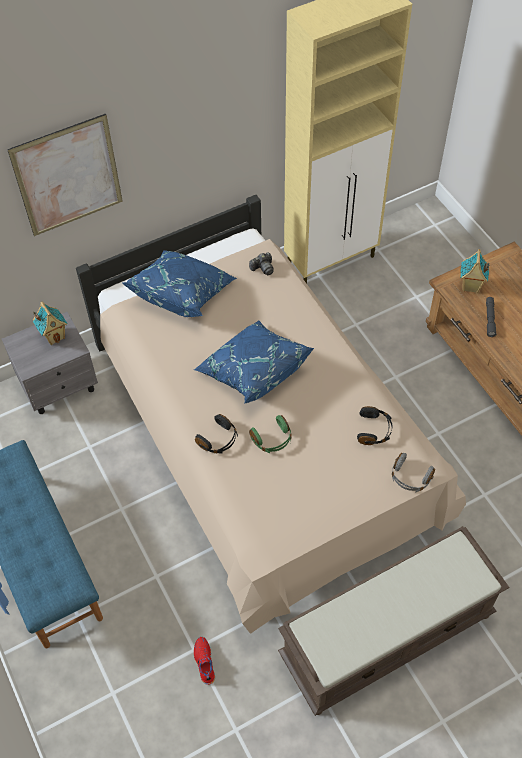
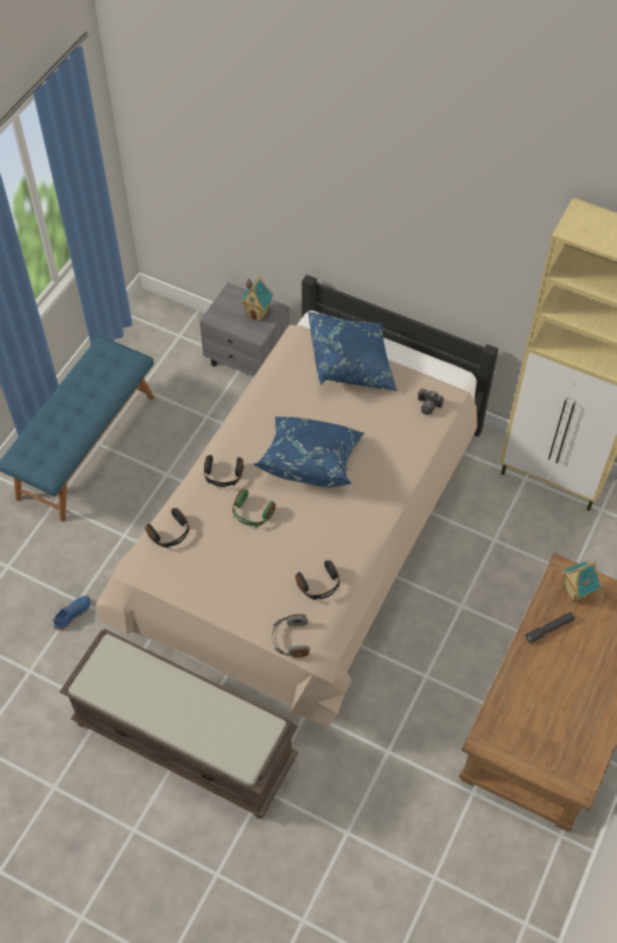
camera: 55 degrees right, 0 degrees up
(68, 176) = (324, 192): picture -> none
(204, 662) = (72, 614): red shoe -> blue shoe
(246, 510) = (170, 534): none -> black headphones

